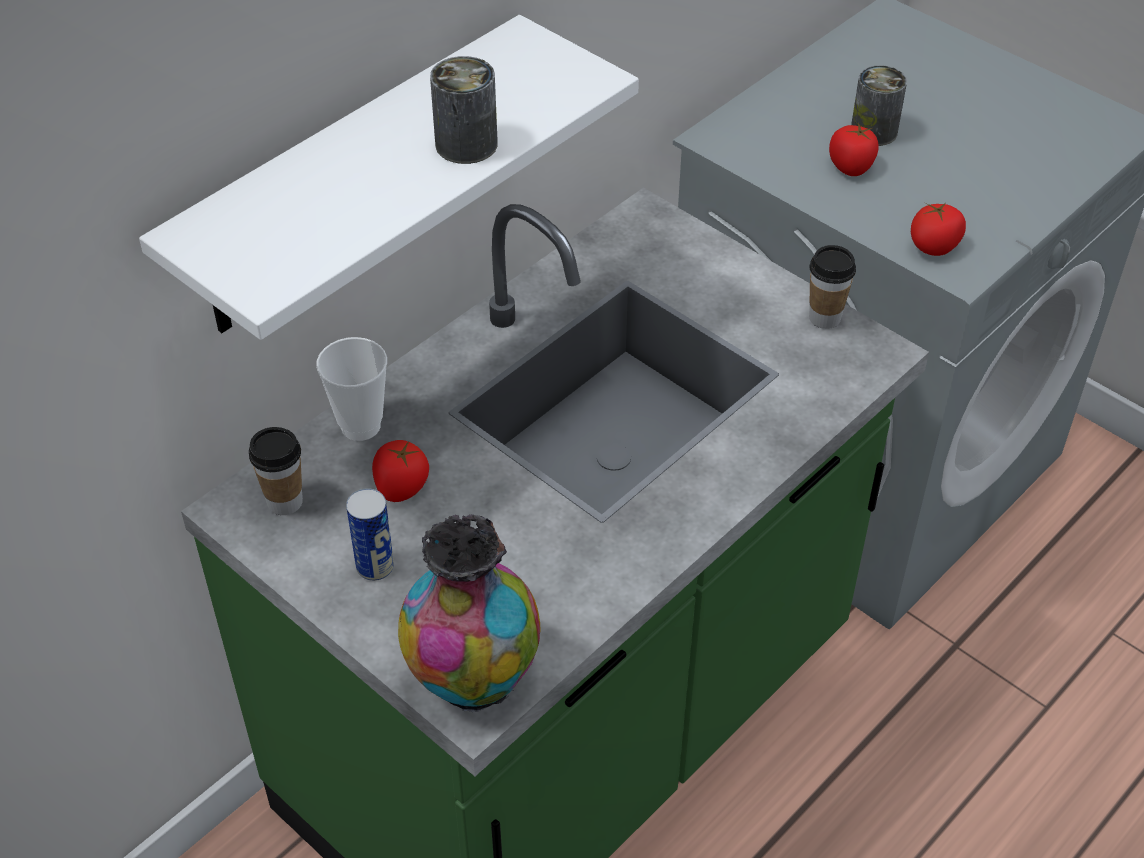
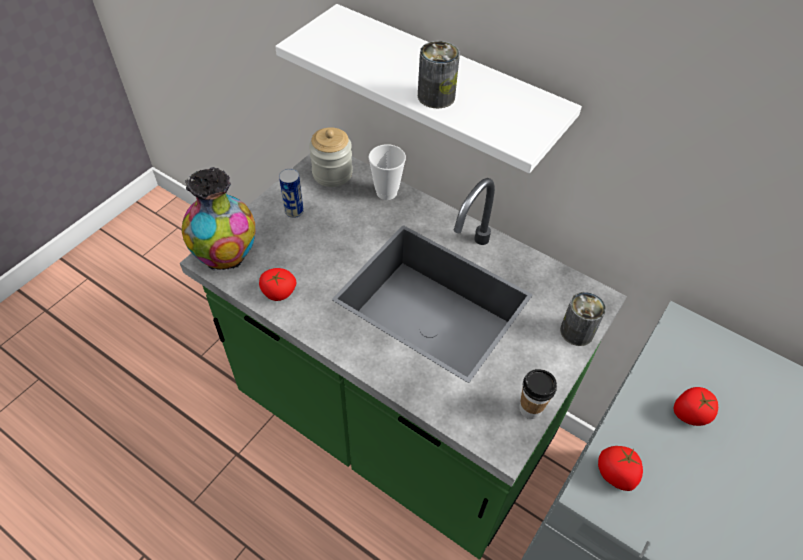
camera: 80 degrees right, 5 degrees up
(285, 502) = (332, 173): cup -> jar
(401, 487) = (347, 213): tomato -> tomato (278, 293)
(874, 131) = (743, 430): can -> can (577, 331)

